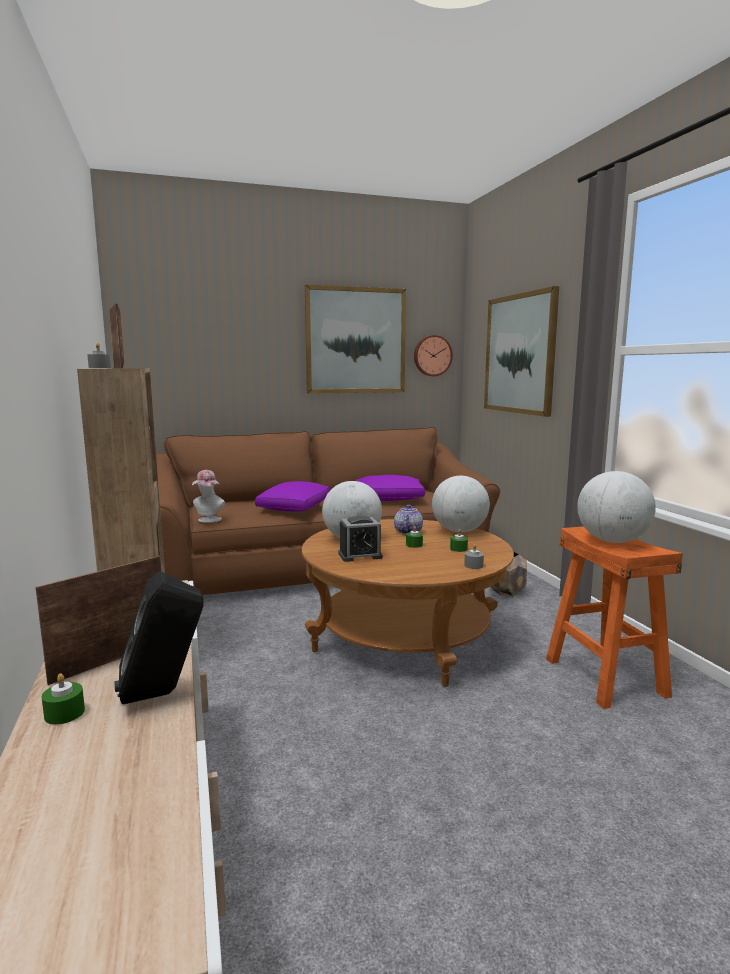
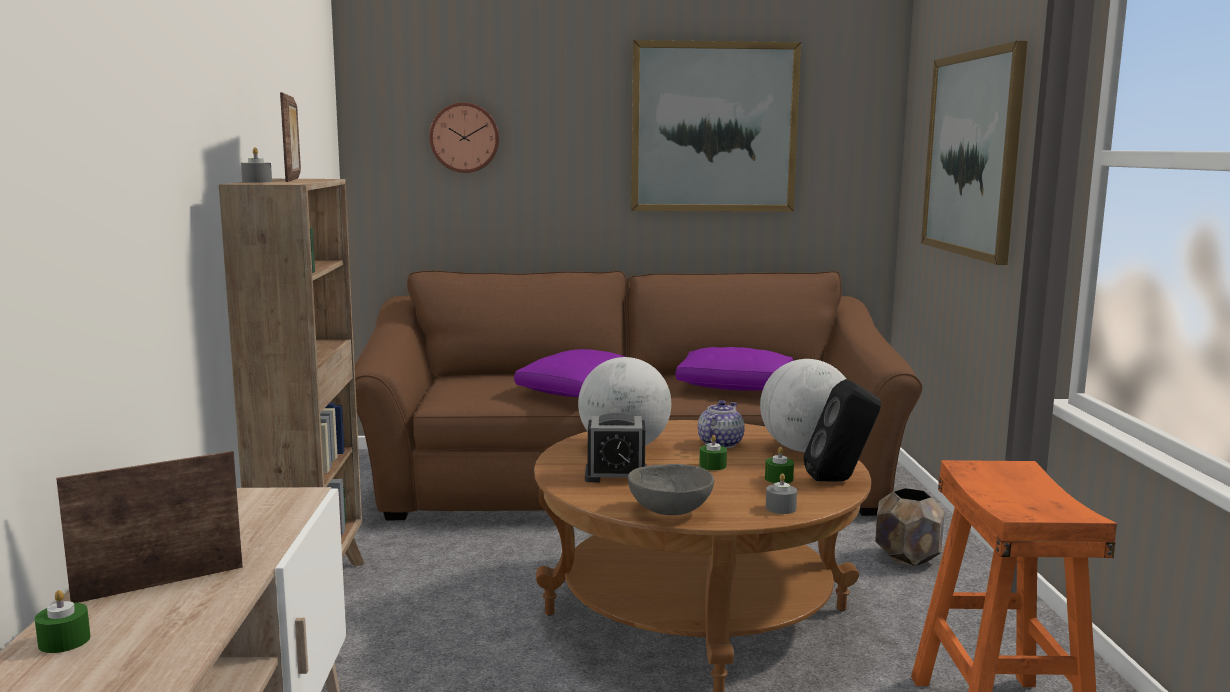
camera: 15 degrees right, 0 degrees up
(163, 694) = (188, 635): black speaker -> black speaker (840, 480)
(208, 520) = (442, 401): hat -> none
(410, 574) = (669, 511): none -> grey bowl
(432, 355) = (846, 151): wall clock -> wall clock (465, 137)
(612, 541) = (1012, 491): globe -> none

